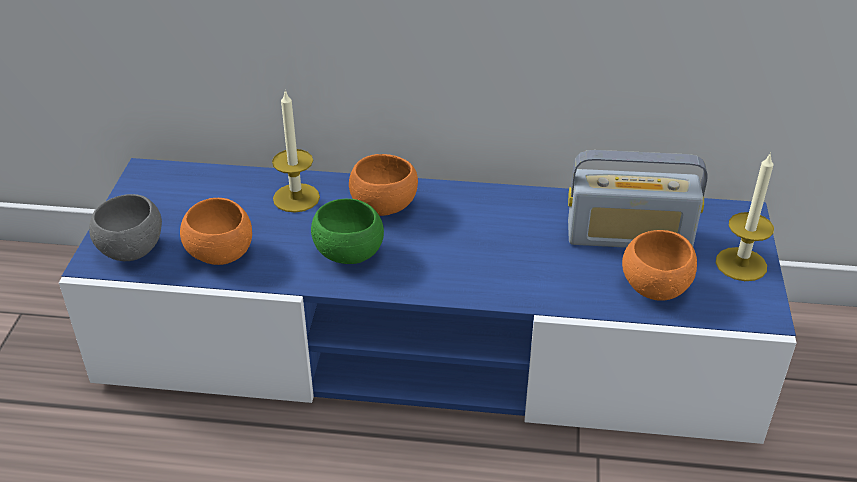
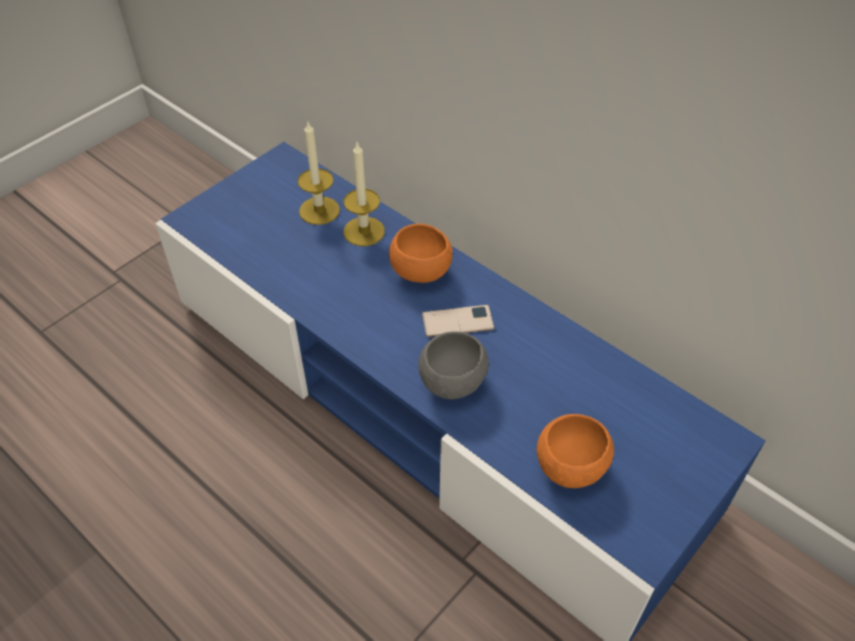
camera: 35 degrees right, 10 degrees up
(131, 250) = (217, 220): grey bowl -> grey bowl (452, 382)
(220, 254) = (270, 254): orange bowl -> none
(349, 254) = (357, 301): green bowl -> none
(456, 229) = (457, 321): none -> phone
(629, 236) = (596, 405): radio -> none
(741, 264) = (674, 489): candle -> candle (319, 210)

